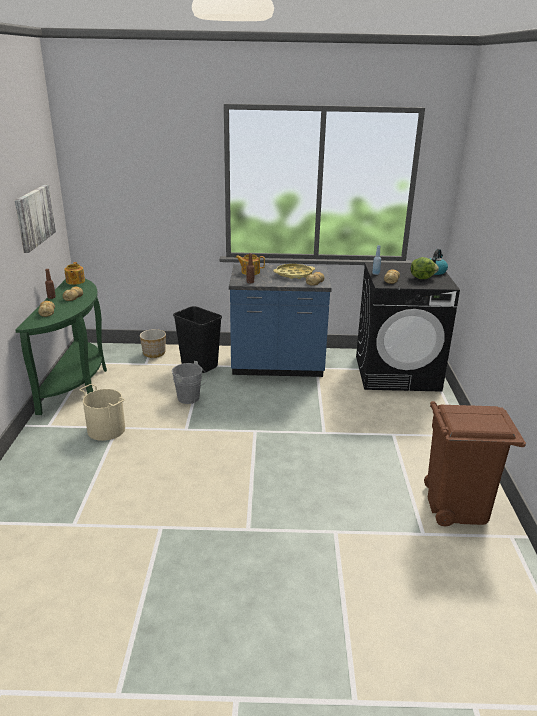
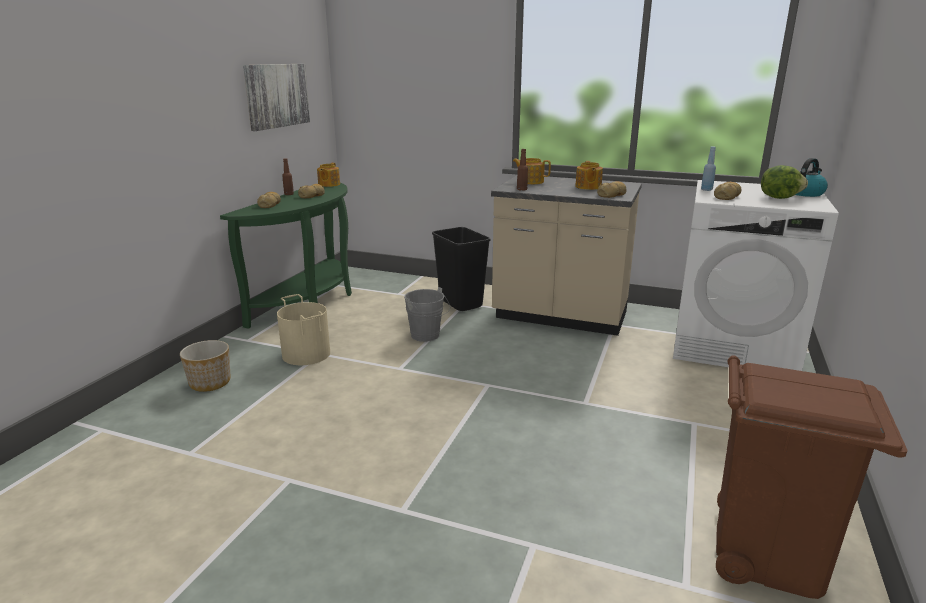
camera: 20 degrees right, 5 degrees down
(153, 353) = (415, 285): planter -> planter (209, 383)
(277, 367) = (560, 317): blue counter -> beige counter
(294, 274) = (588, 187): yellow tray -> teapot
(397, 373) = (733, 345): black washing machine -> white washing machine

